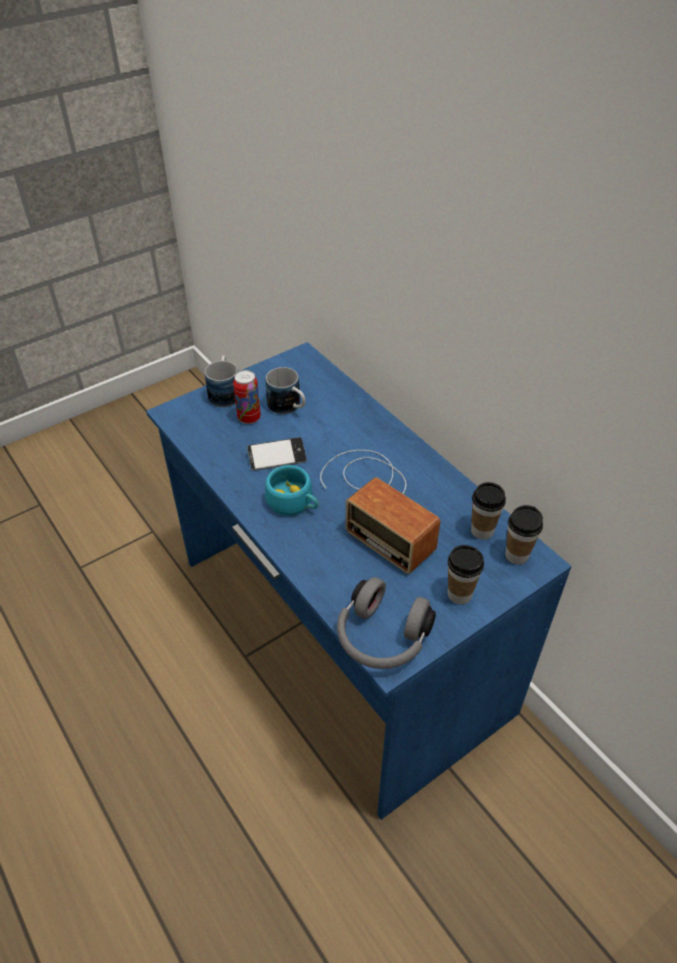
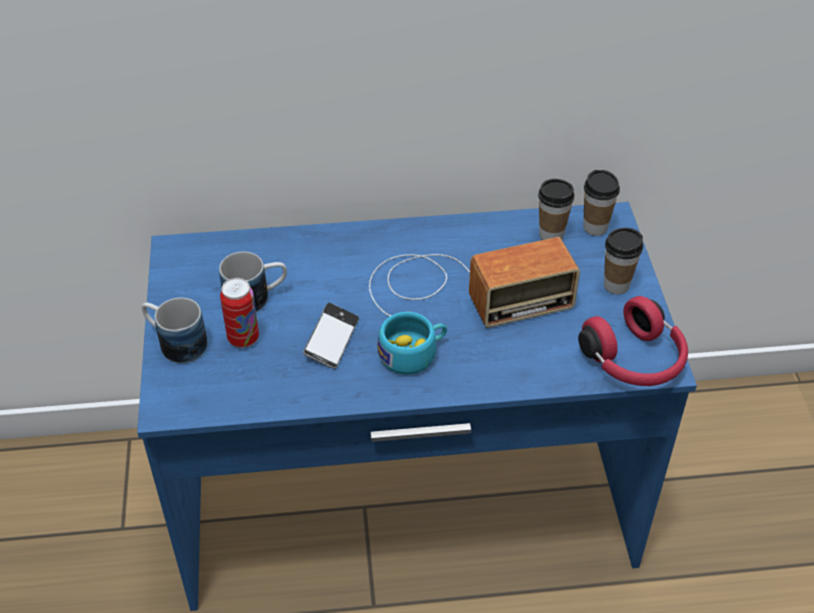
camera: 60 degrees left, 0 degrees up
(381, 638) = (634, 361): grey headphones -> red headphones

